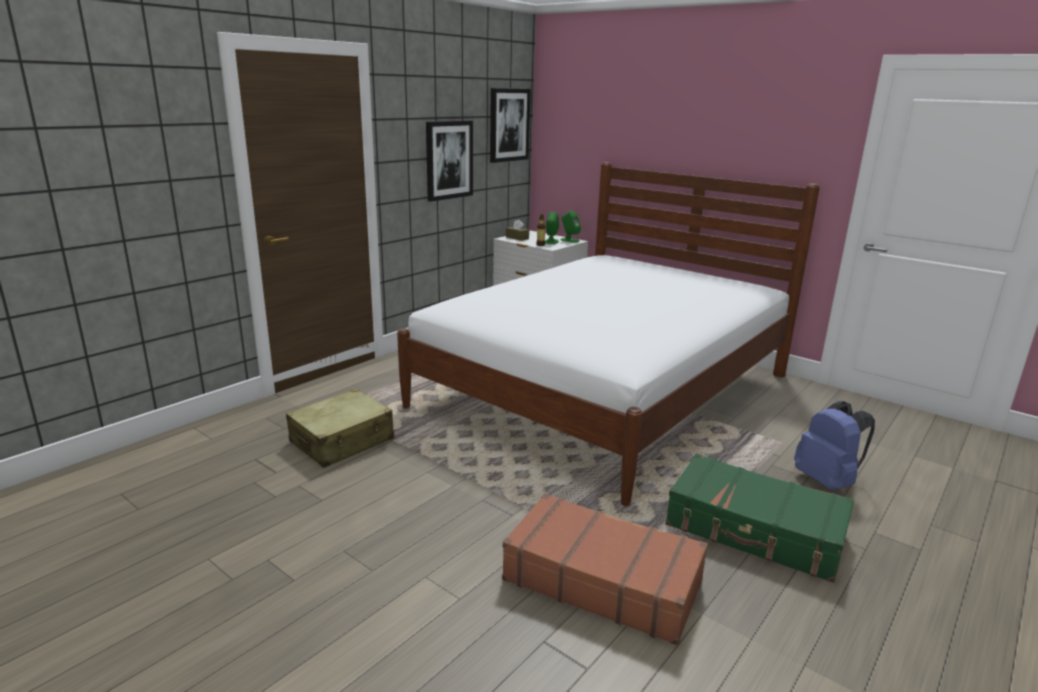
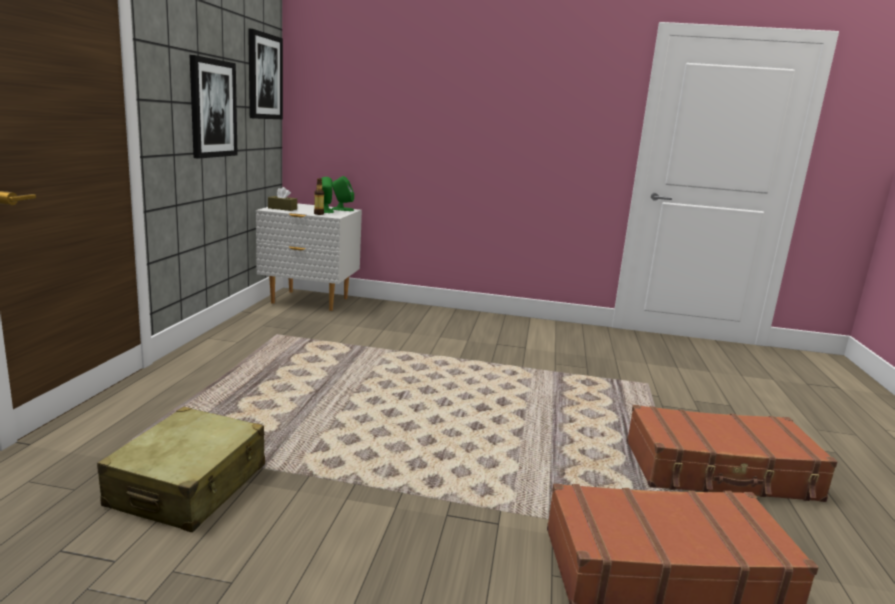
camera: 30 degrees left, 5 degrees down
(605, 390) = (451, 363): white bed -> none
(755, 531) = (720, 471): green suitcase -> brown suitcase
(827, 481) = (714, 410): blue backpack -> none

